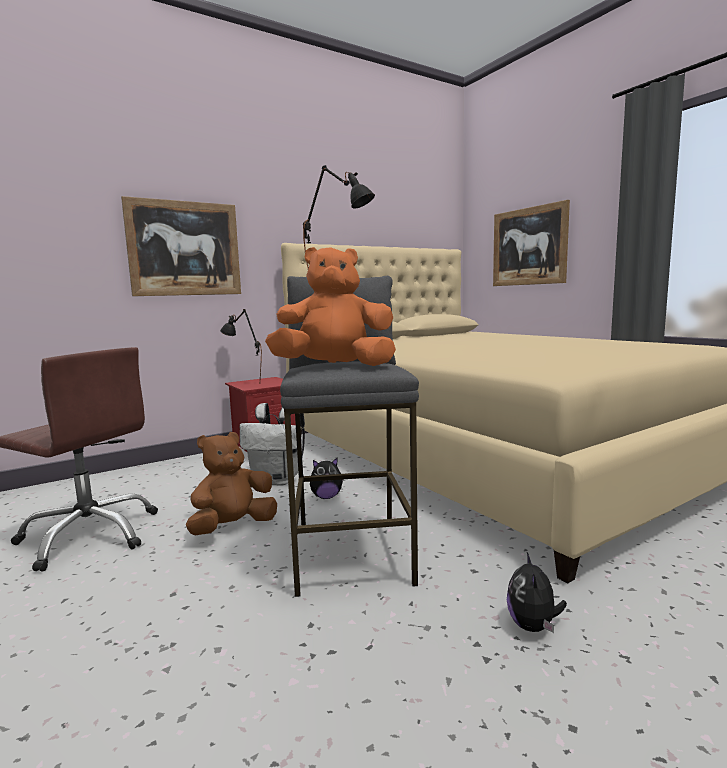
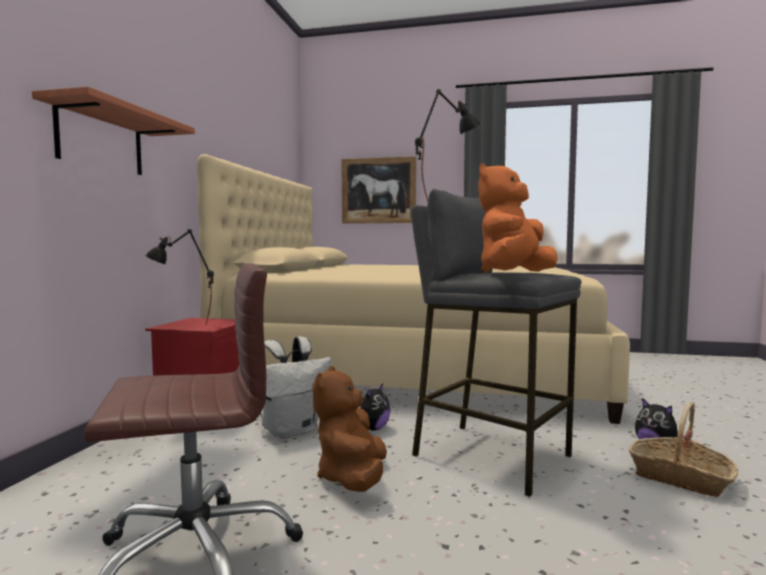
camera: 45 degrees left, 5 degrees down
(185, 249) = (101, 140): picture -> shelf
(470, 664) = (680, 477): none -> basket

